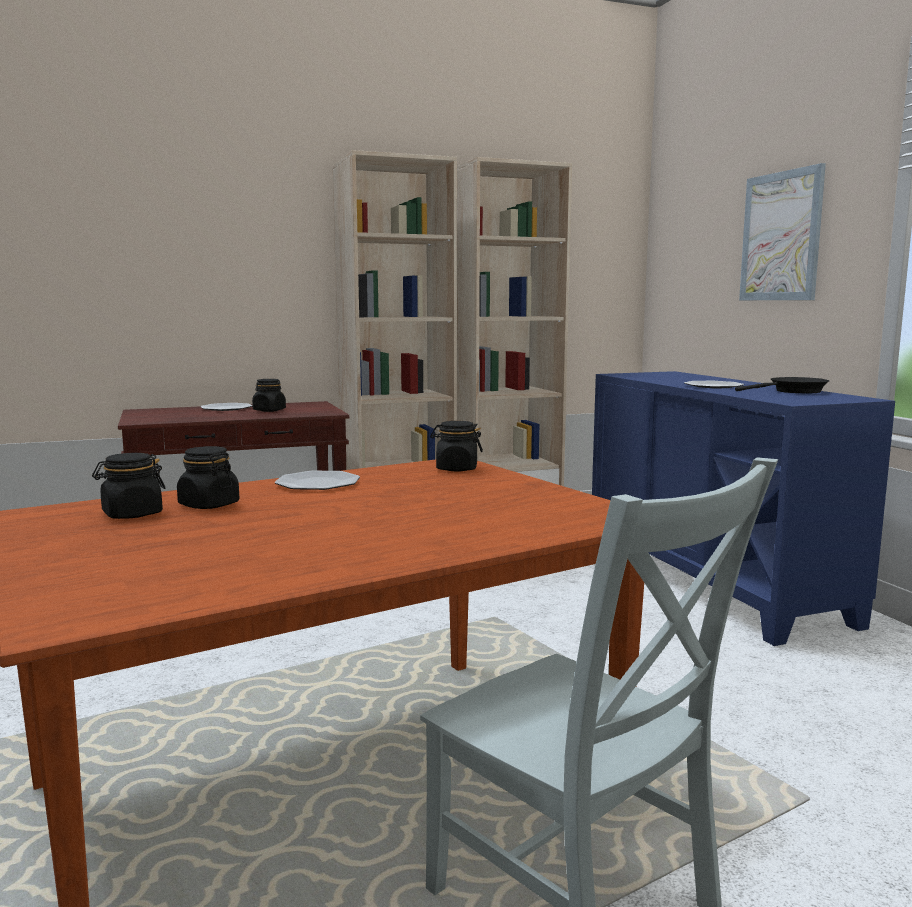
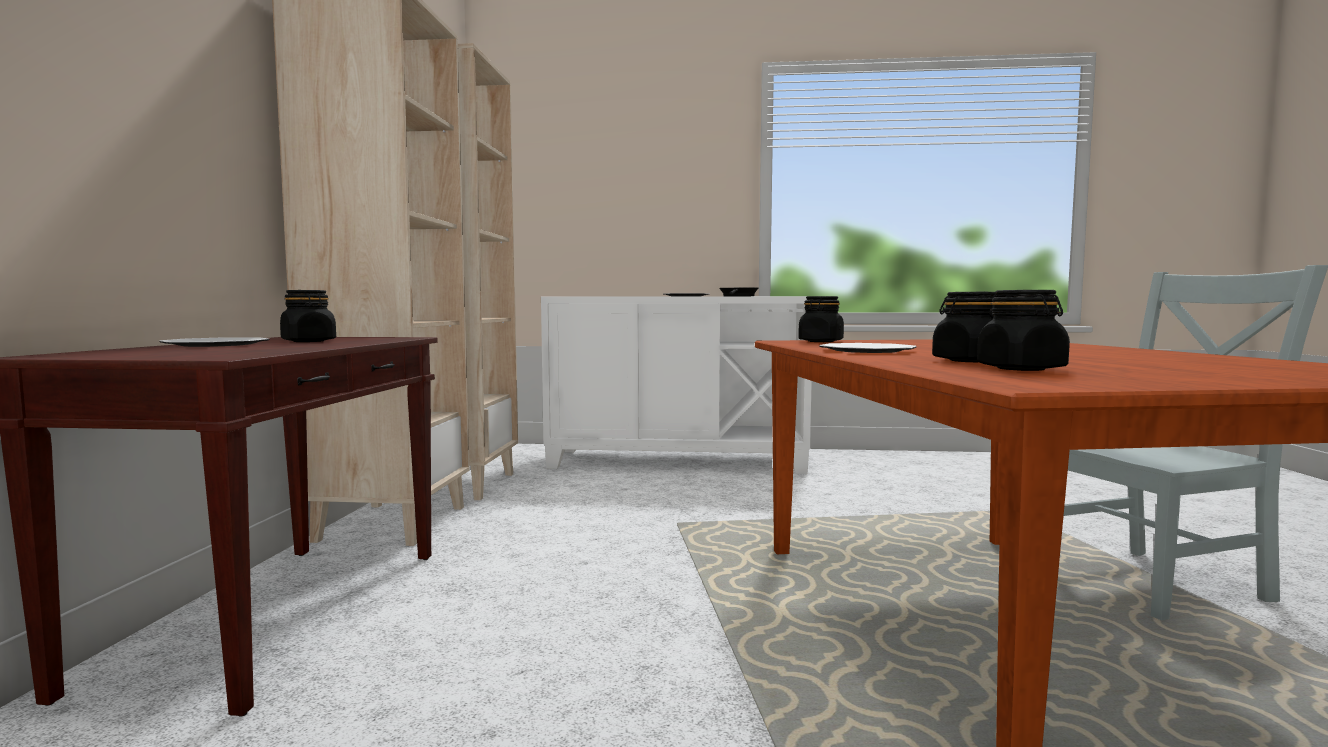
camera: 65 degrees left, 5 degrees down
(711, 580) = (678, 461): blue cabinet -> white cabinet
(781, 236) = (654, 186): picture -> none

